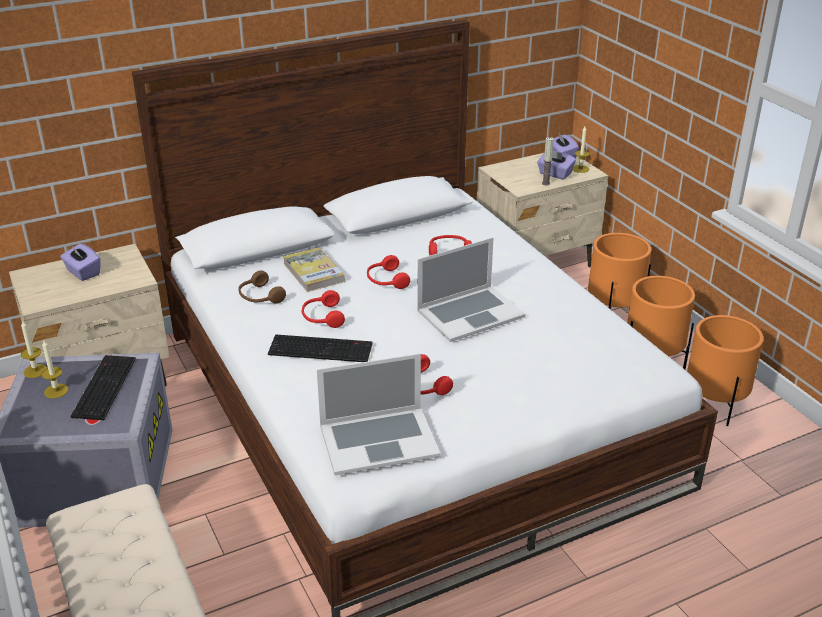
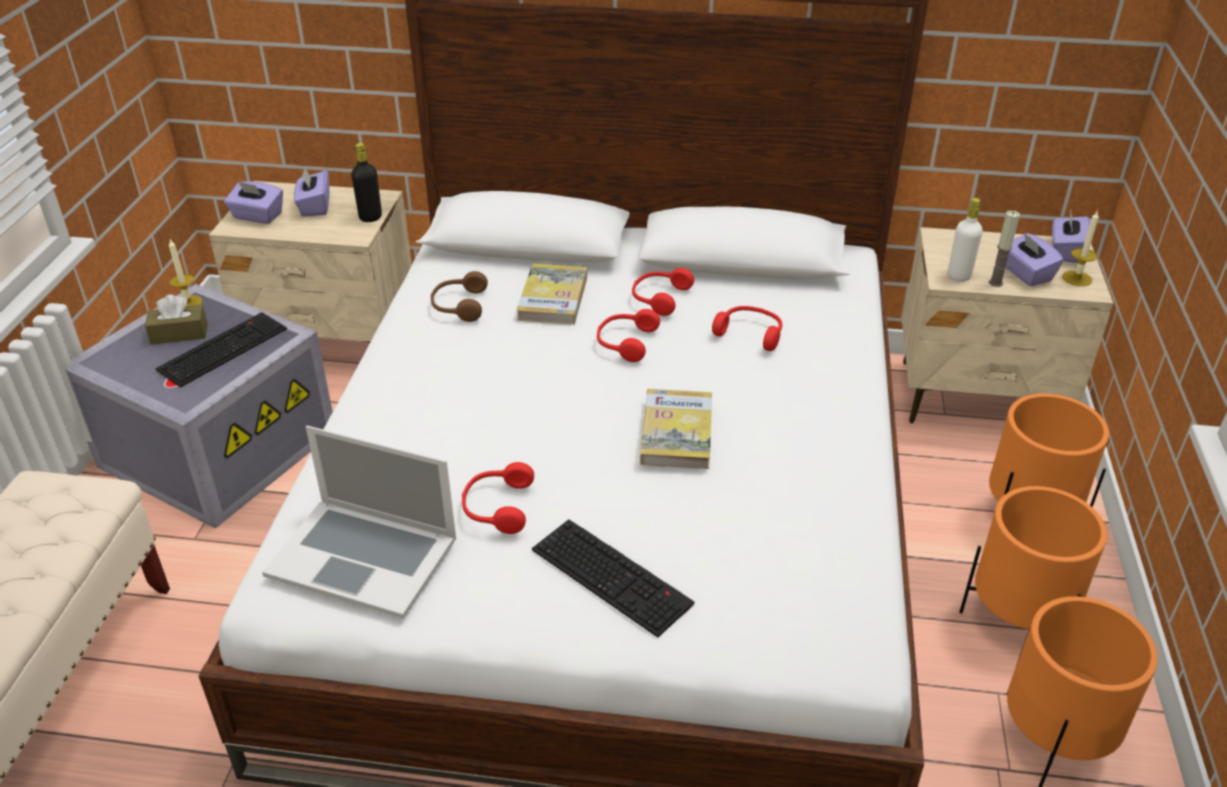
camera: 35 degrees right, 5 degrees up
(46, 292) = (257, 216): none -> purple tissue box
(56, 391) = (179, 334): candle -> brown tissue box
(134, 266) = (370, 217): none -> black bottle
(322, 317) = (494, 360): red headphones -> red headphones (659, 298)
(322, 348) = (445, 401): keyboard -> keyboard (614, 576)
(470, 313) = (676, 432): laptop -> book
(525, 186) = (959, 276): none -> white bottle

